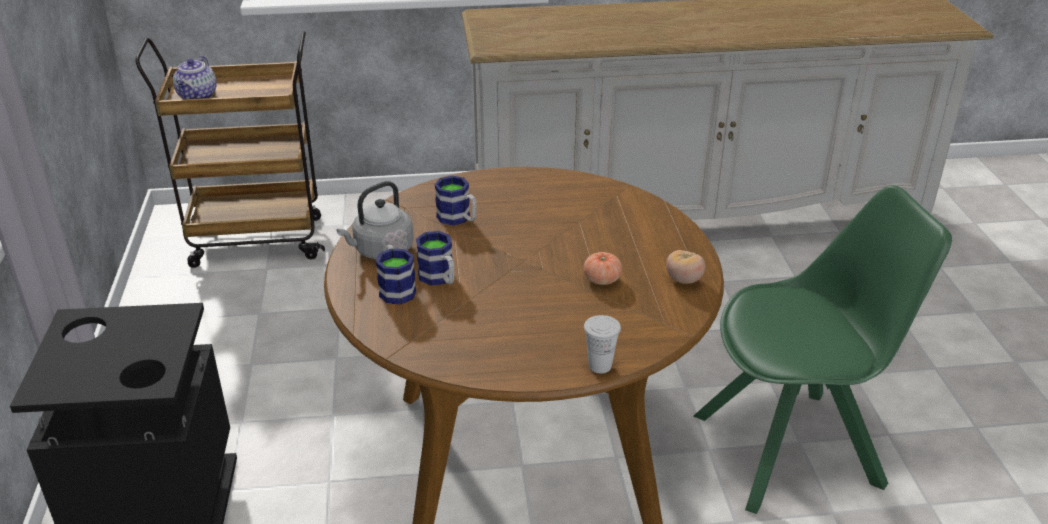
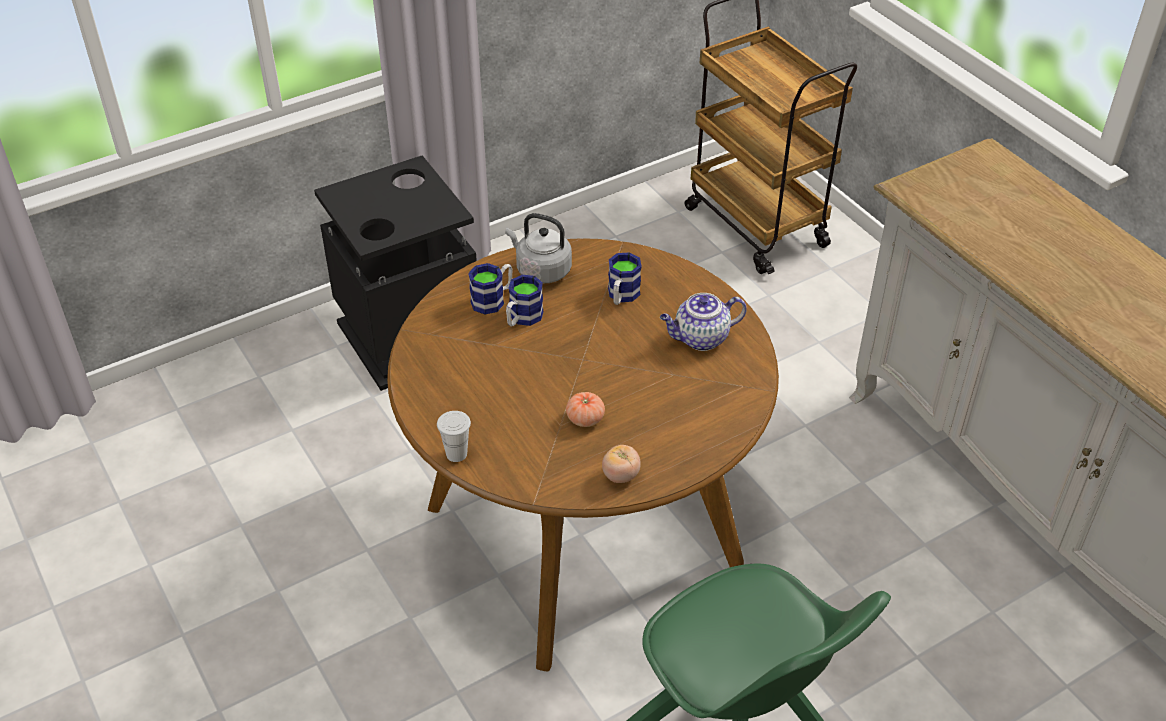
camera: 65 degrees right, 10 degrees up
(197, 97) = (746, 67): teapot -> teapot (700, 339)

